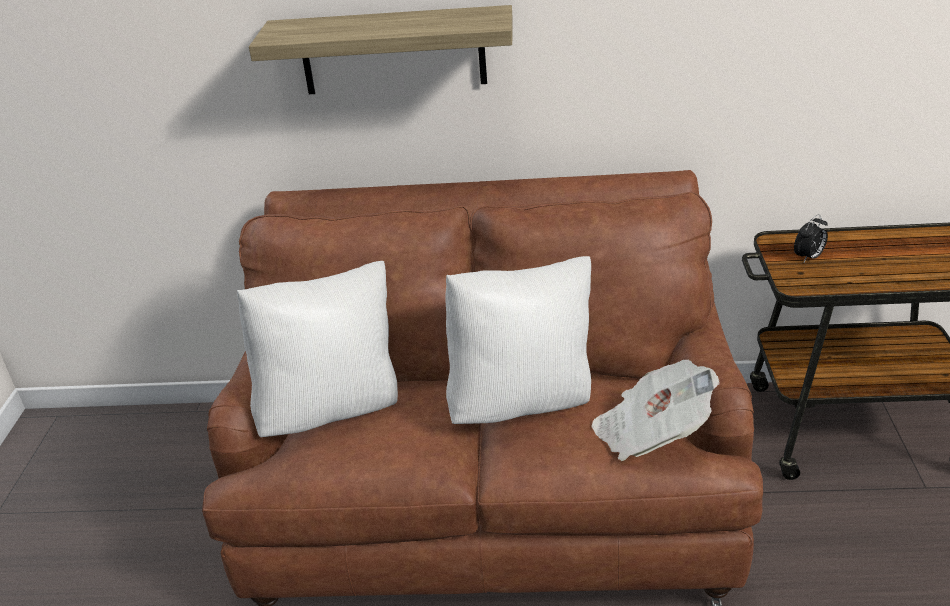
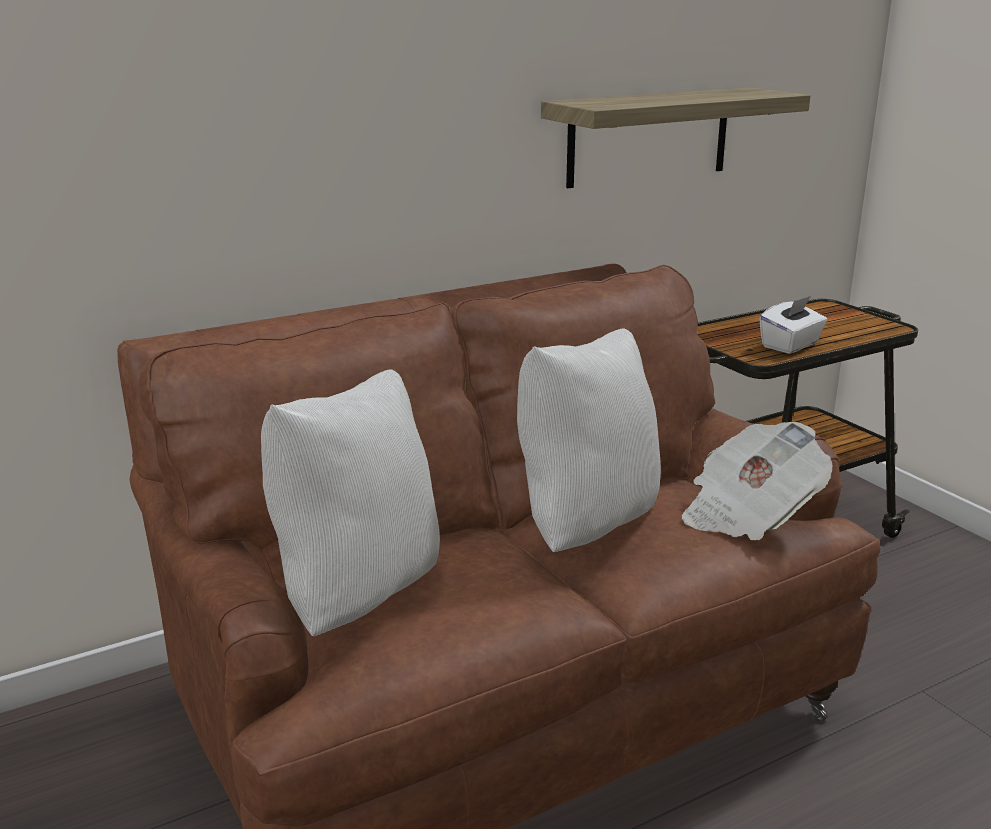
camera: 35 degrees left, 10 degrees down
(393, 51) = (289, 131): shelf -> shelf (649, 137)
(809, 258) = (741, 338): alarm clock -> none
(847, 276) = (791, 345): none -> white tissue box

